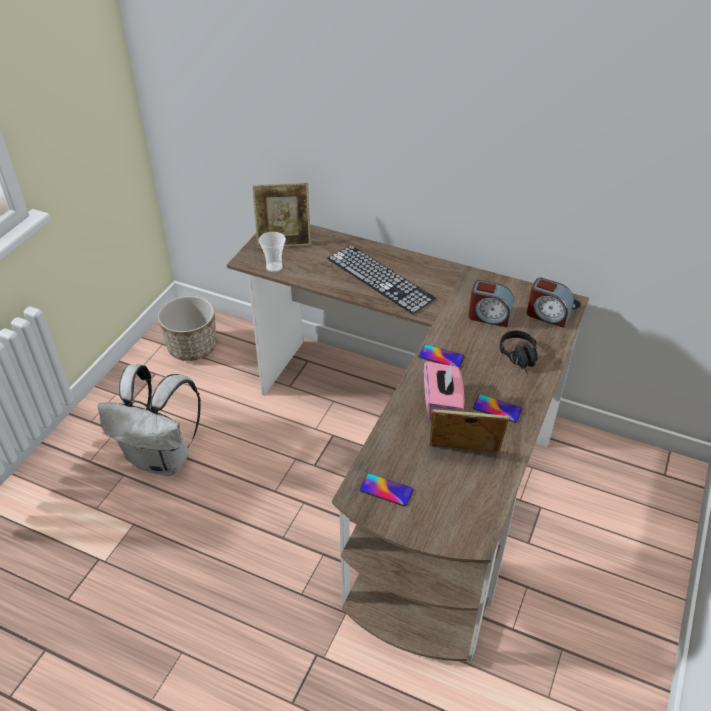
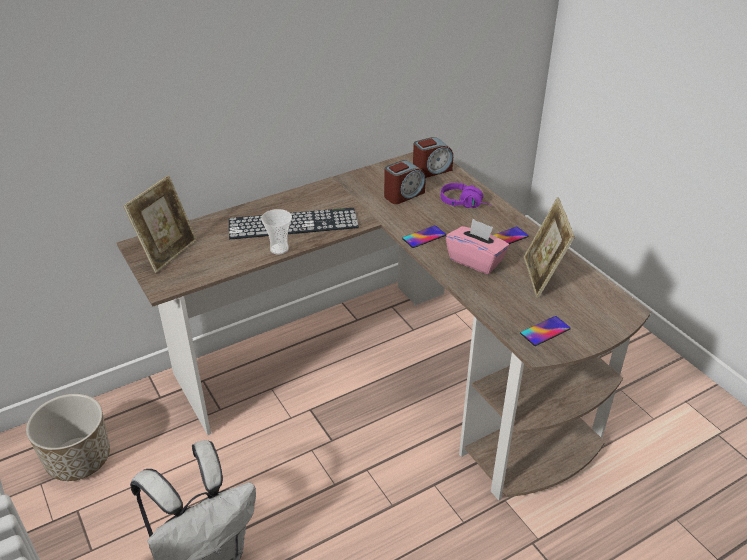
camera: 55 degrees left, 5 degrees down
(274, 267) = (198, 274): cup -> cup (279, 249)
(463, 457) = (542, 277): picture frame -> picture frame turned 45 degrees counterclockwise
(521, 359) = (466, 203): black headphones -> purple headphones

